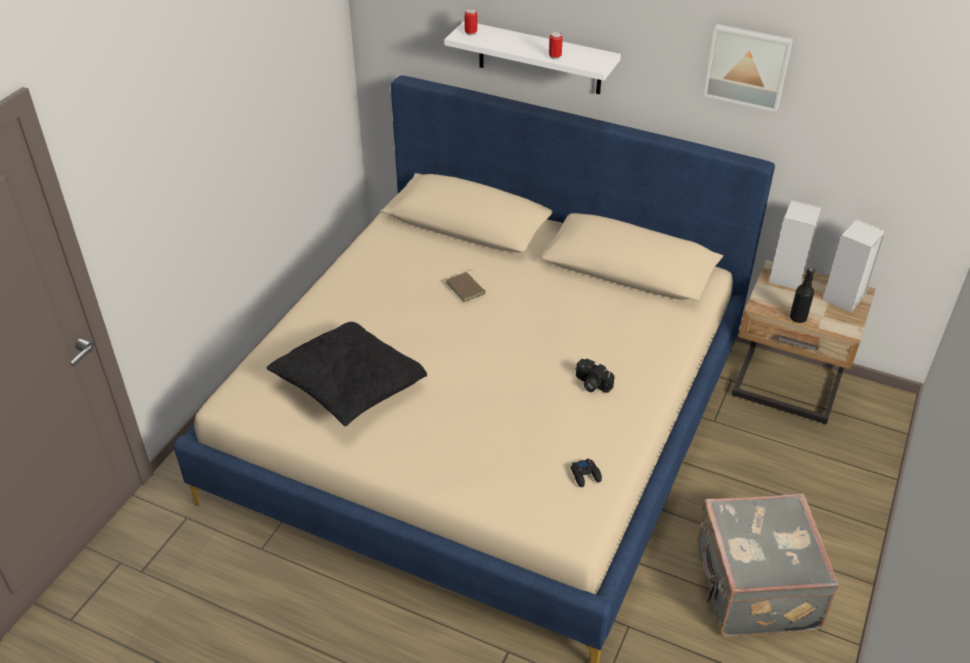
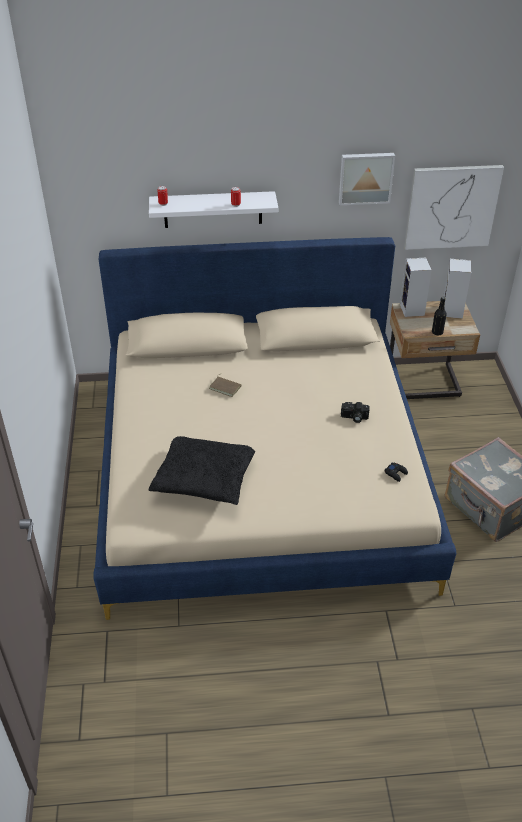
camera: 30 degrees left, 0 degrees up
(873, 143) = (451, 207): none -> picture

